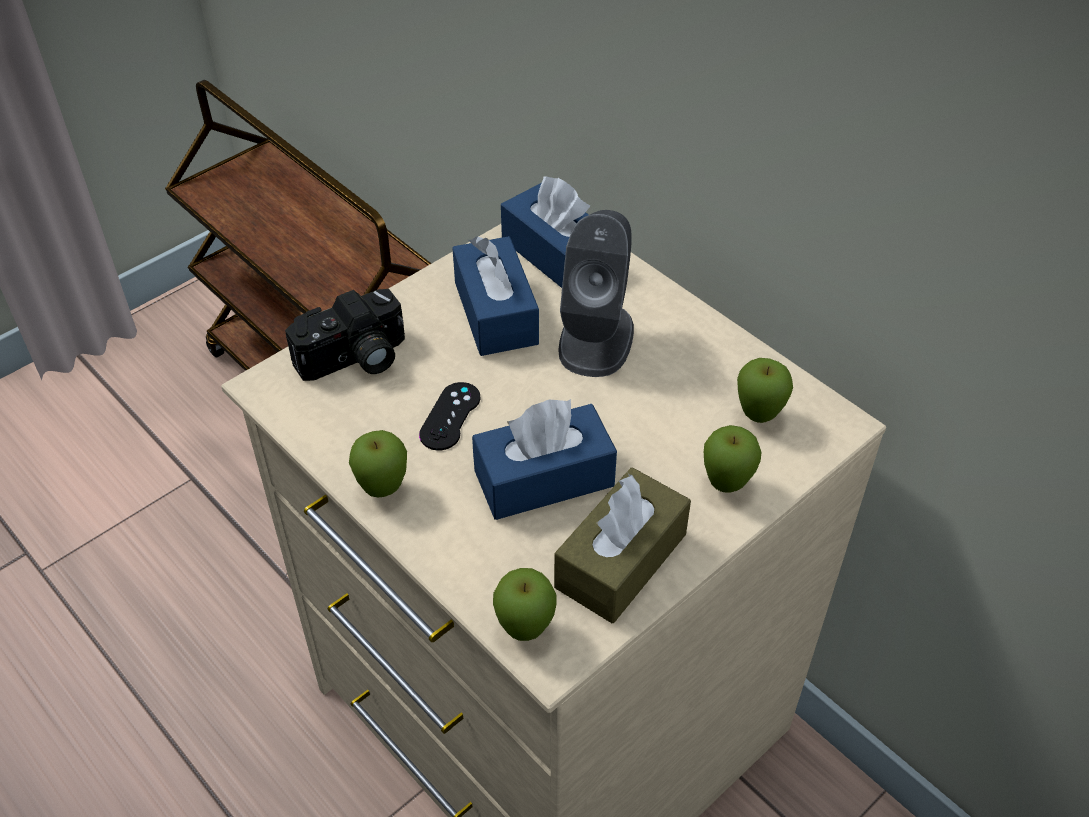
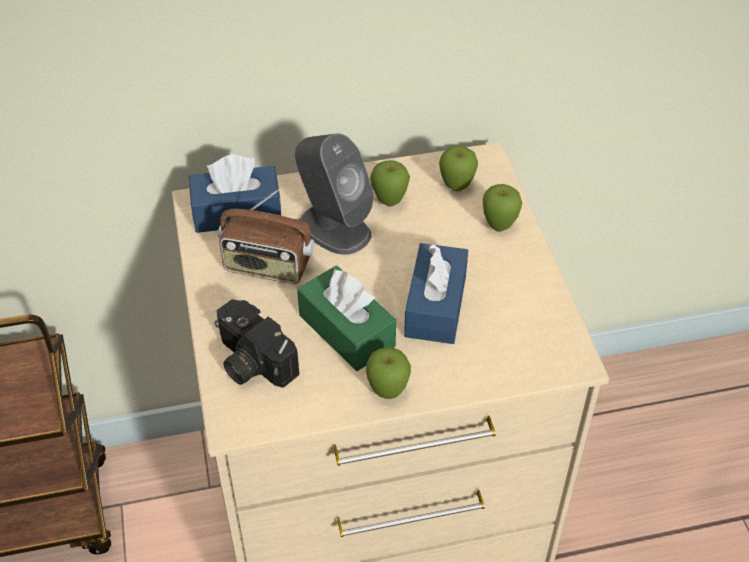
camera: 60 degrees left, 0 degrees up
(354, 360) = (250, 361): camera -> camera turned 135 degrees clockwise
(450, 416) = (346, 330): black game controller -> green tissue box
(496, 313) = (267, 267): blue tissue box -> radio
(525, 630) = (549, 365): apple -> apple (389, 203)
(621, 560) = (524, 298): brown tissue box -> none

